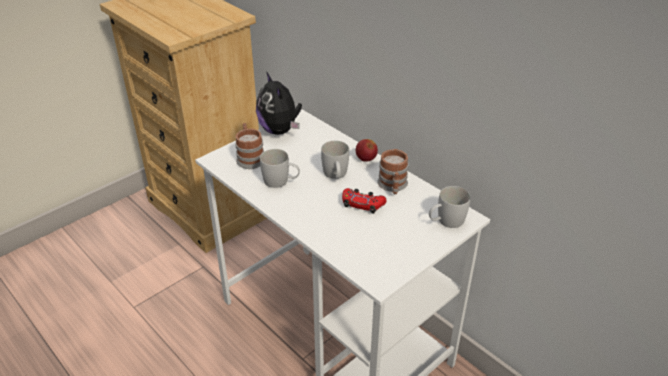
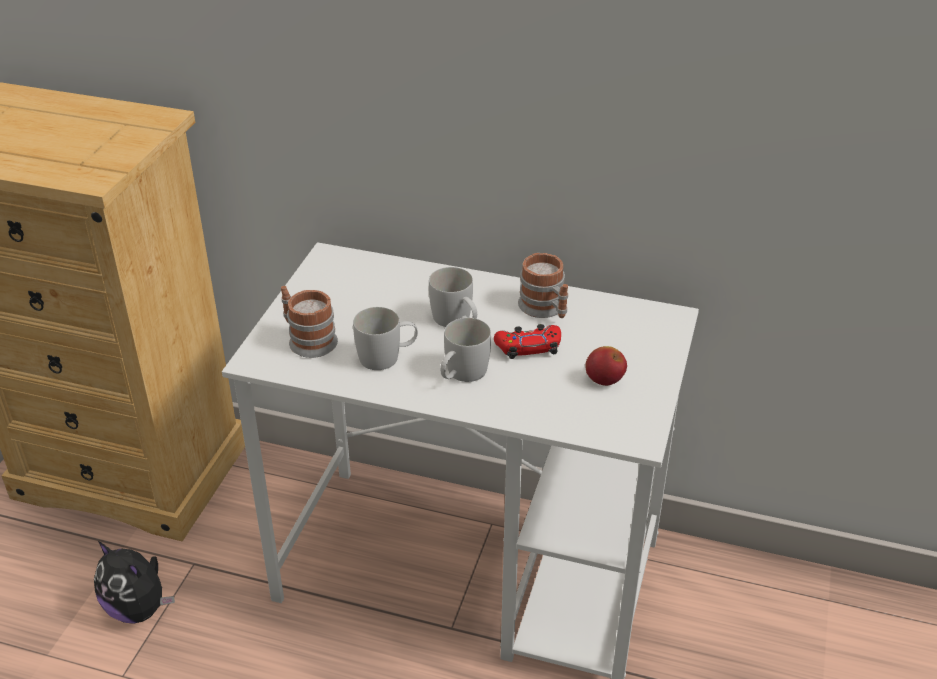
camera: 30 degrees left, 0 degrees up
(280, 130) = (315, 284): plush toy -> plush toy (139, 608)
(366, 159) = (477, 285): apple -> apple (604, 380)
(446, 221) = (651, 331): white mug -> white mug (462, 375)

